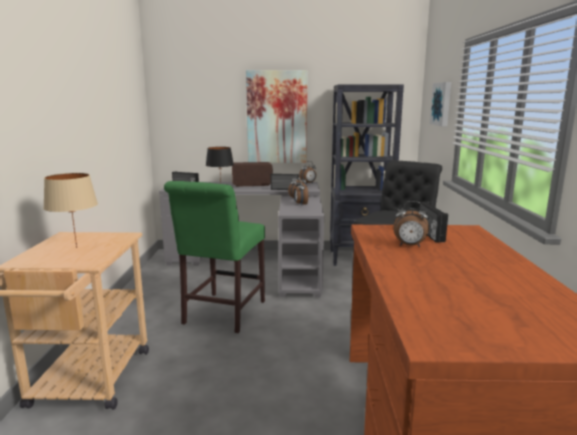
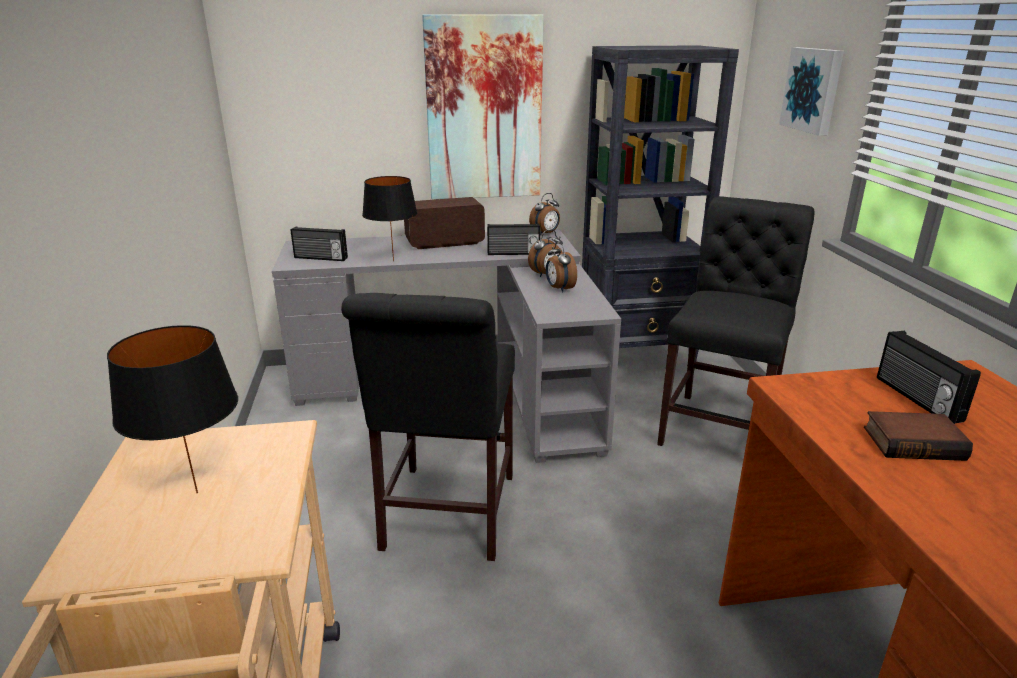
camera: 10 degrees left, 10 degrees up
(76, 248) = (196, 493): beige table lamp -> black table lamp
(221, 314) = (446, 517): green chair -> black chair
(409, 246) = (913, 442): alarm clock -> book

